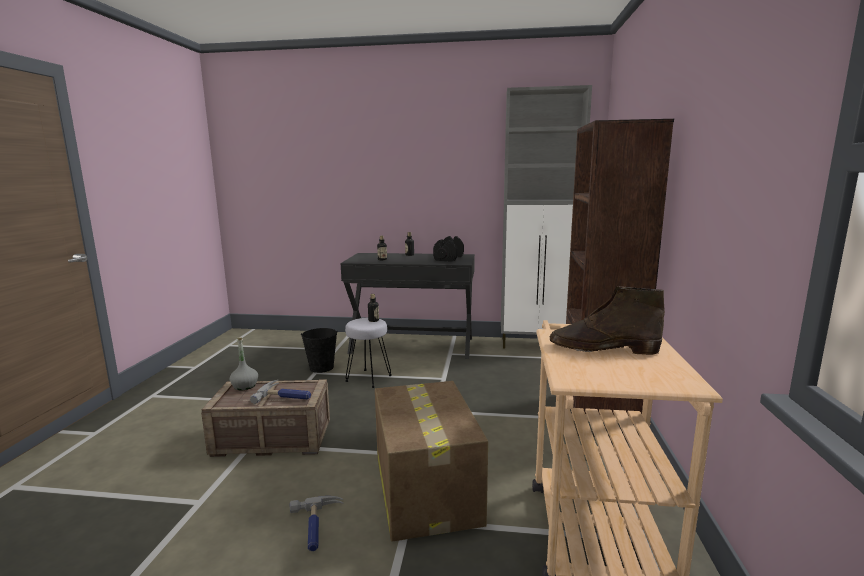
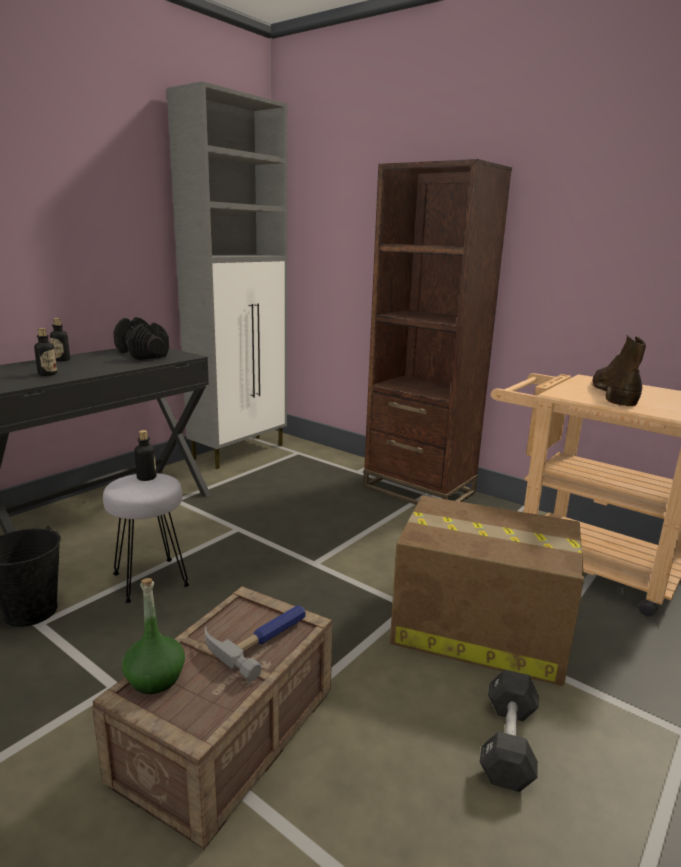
camera: 60 degrees left, 5 degrees up
(245, 386) = (155, 678): grey bottle -> green bottle
(317, 526) = (508, 743): hammer -> black dumbbell
(602, 348) = (613, 393): brown boot -> brown boot turned 150 degrees clockwise

